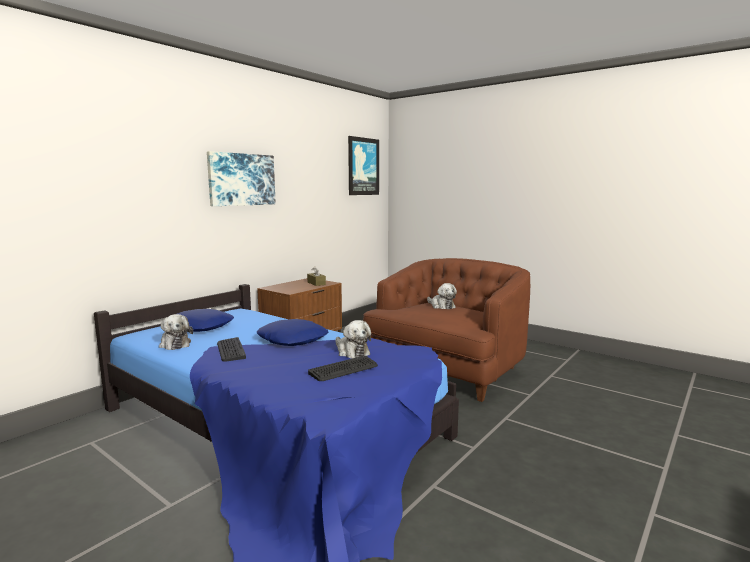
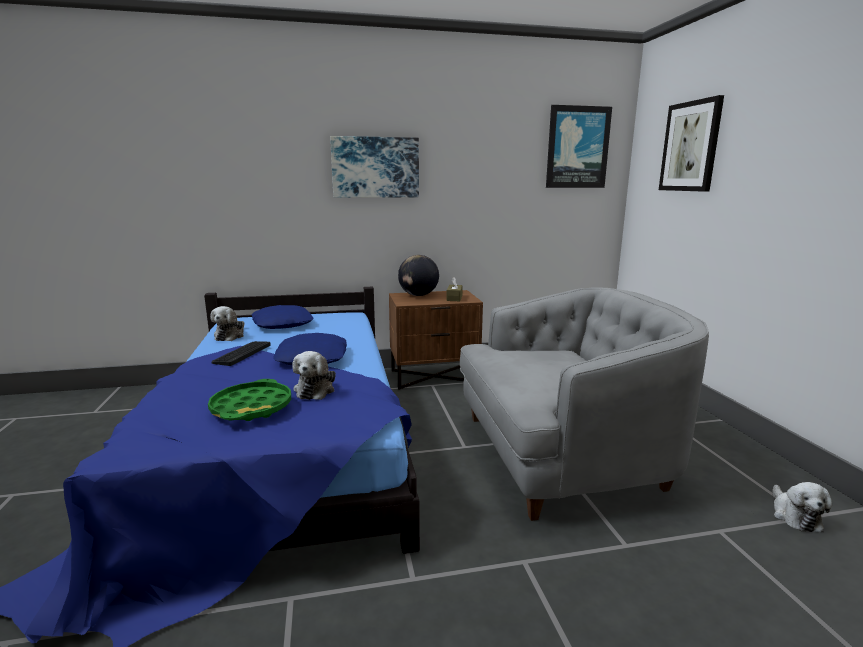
camera: 40 degrees right, 5 degrees up
(285, 286) = (418, 295): none -> globe
(344, 369) = (252, 407): keyboard -> green tray
(440, 169) = (690, 146): none -> picture
(441, 306) = (562, 360): plush toy -> plush toy (794, 515)
(447, 369) = (560, 454): brown armchair -> grey armchair

